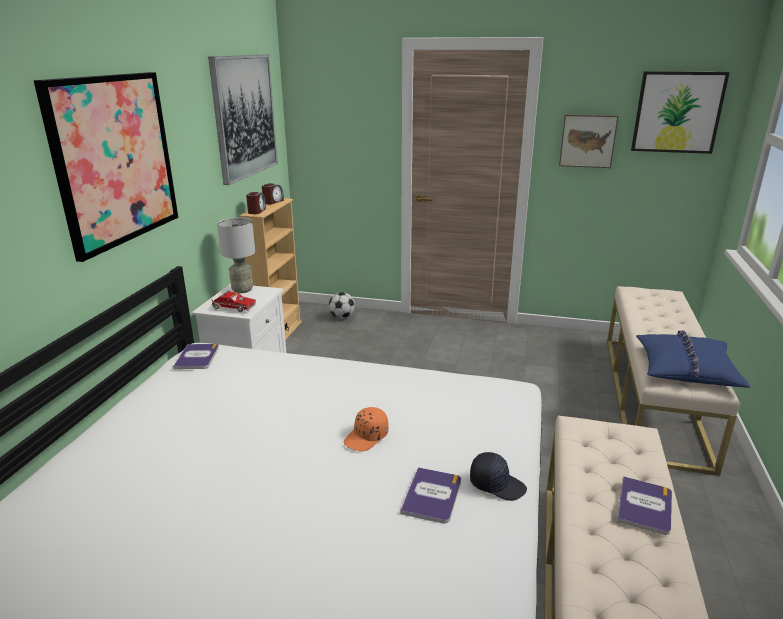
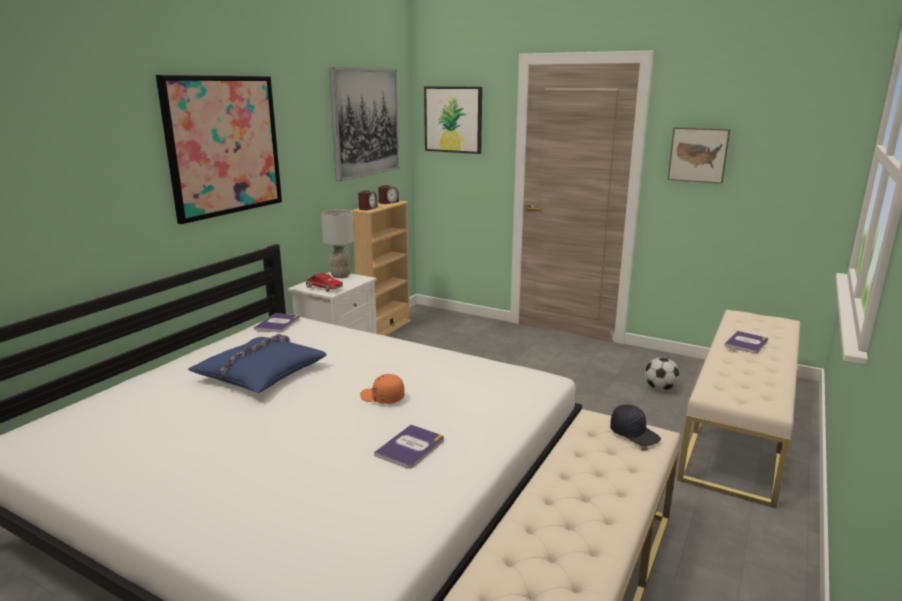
camera: 15 degrees right, 5 degrees down
(342, 317) = (451, 321): football -> football (660, 389)
(367, 437) = (382, 398): orange cap -> orange cap turned 60 degrees clockwise
(497, 484) = (475, 448): black cap -> black cap (634, 433)
(644, 506) = (615, 490): book -> book (746, 343)
(677, 112) = (795, 126): picture -> picture (453, 119)
(686, 369) = (749, 387): blue pillow -> blue pillow (260, 373)

